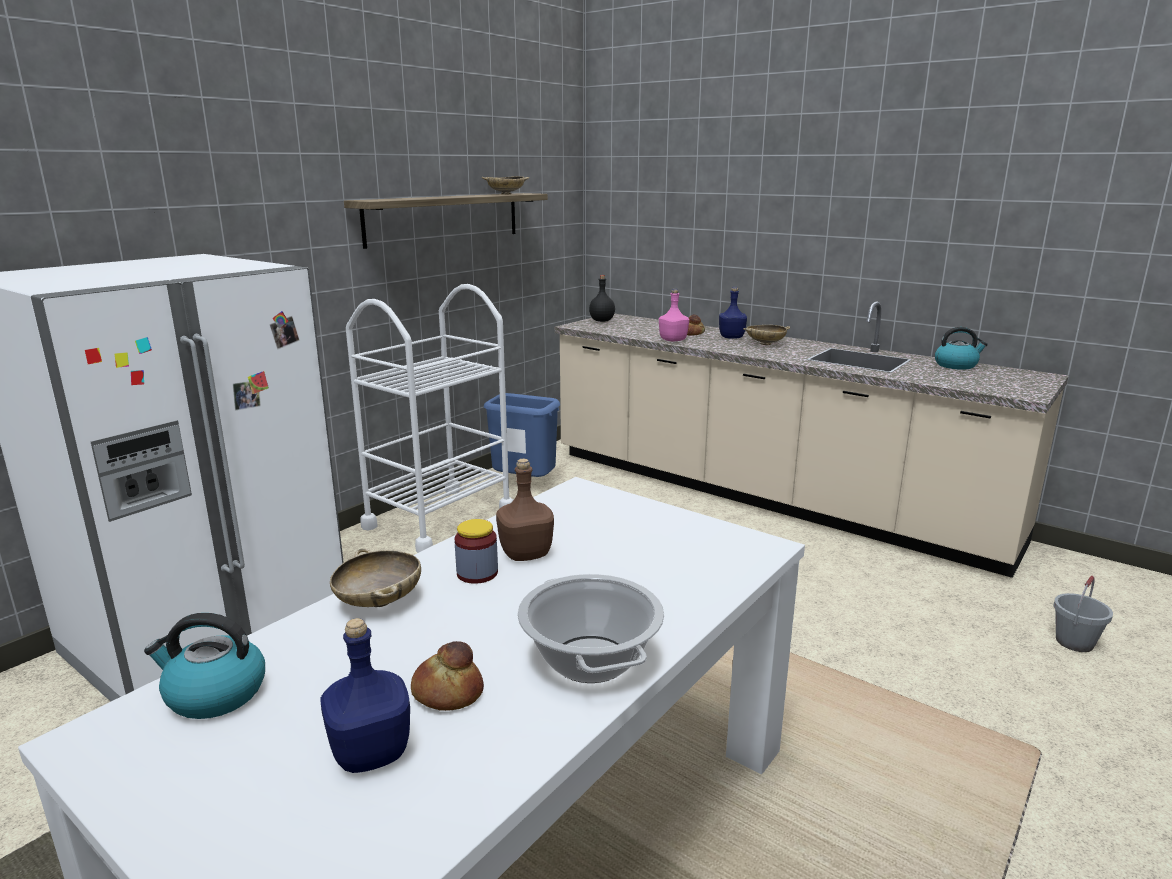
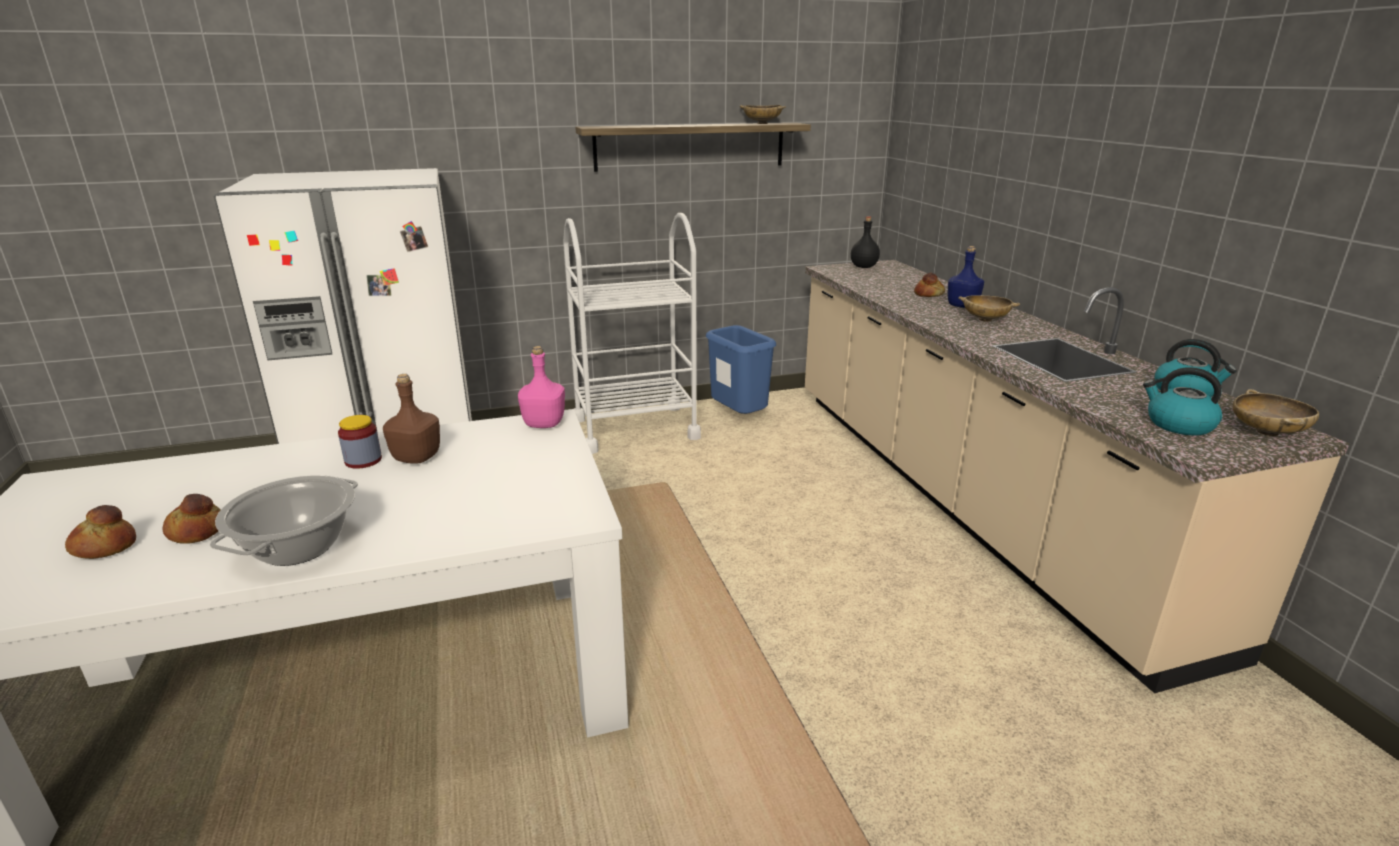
camera: 35 degrees right, 5 degrees up
(214, 694) = (119, 482): kettle -> kettle (1178, 425)
(370, 752) = (105, 546): blue bottle -> bread
(379, 602) = (281, 458): beige bowl -> beige bowl (1266, 432)
(673, 340) = (890, 298): pink bottle -> pink bottle (545, 423)
(1074, 642) = (1123, 800): grey bucket -> none

